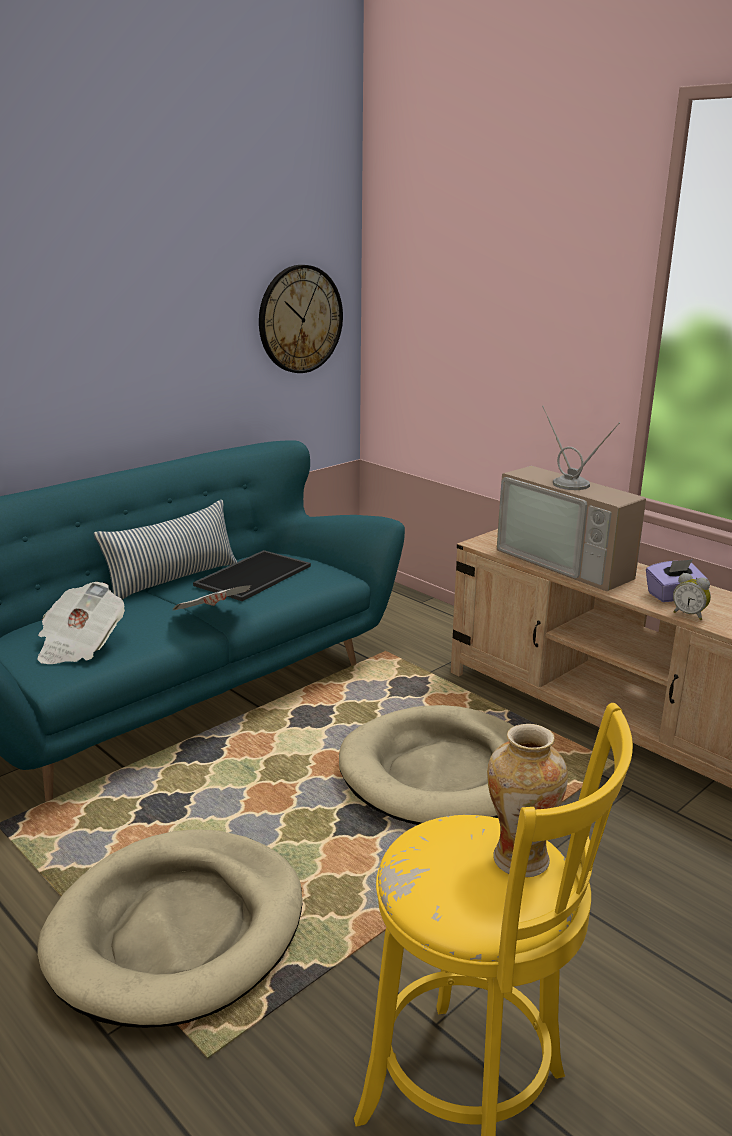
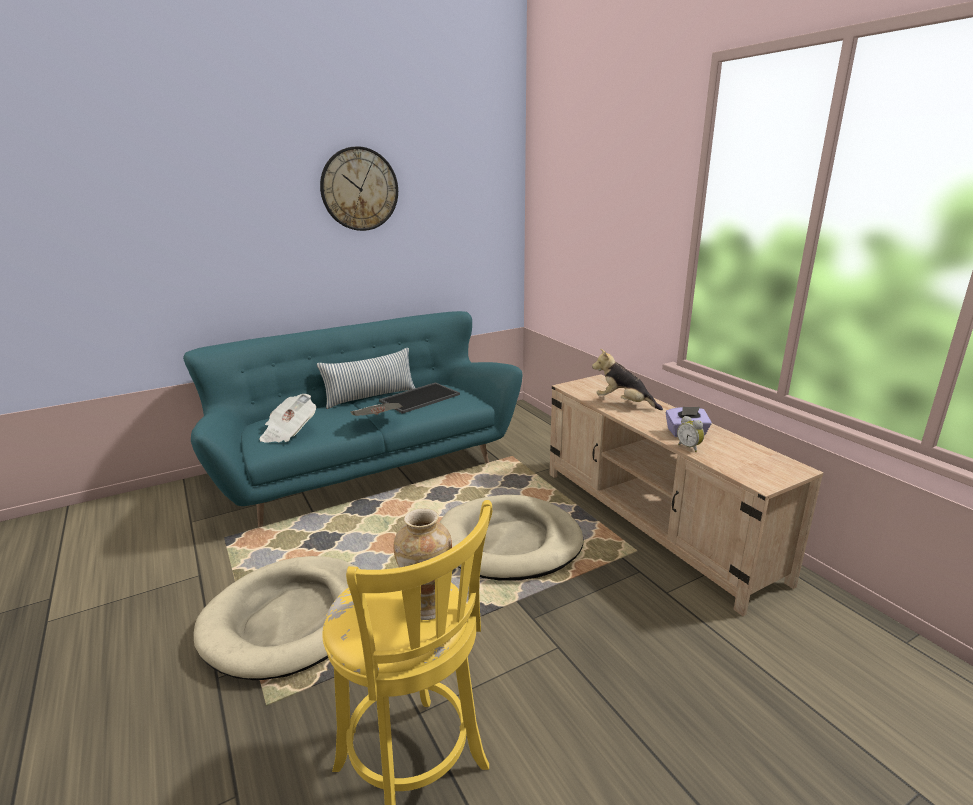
camera: 15 degrees right, 0 degrees up
(300, 319) = (477, 231): wall clock -> wall clock (359, 189)
(570, 562) = (624, 403): television -> plush toy

